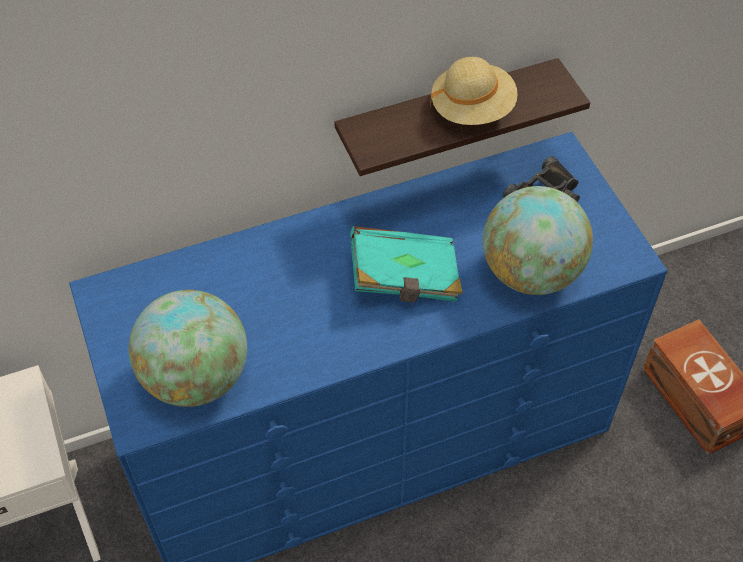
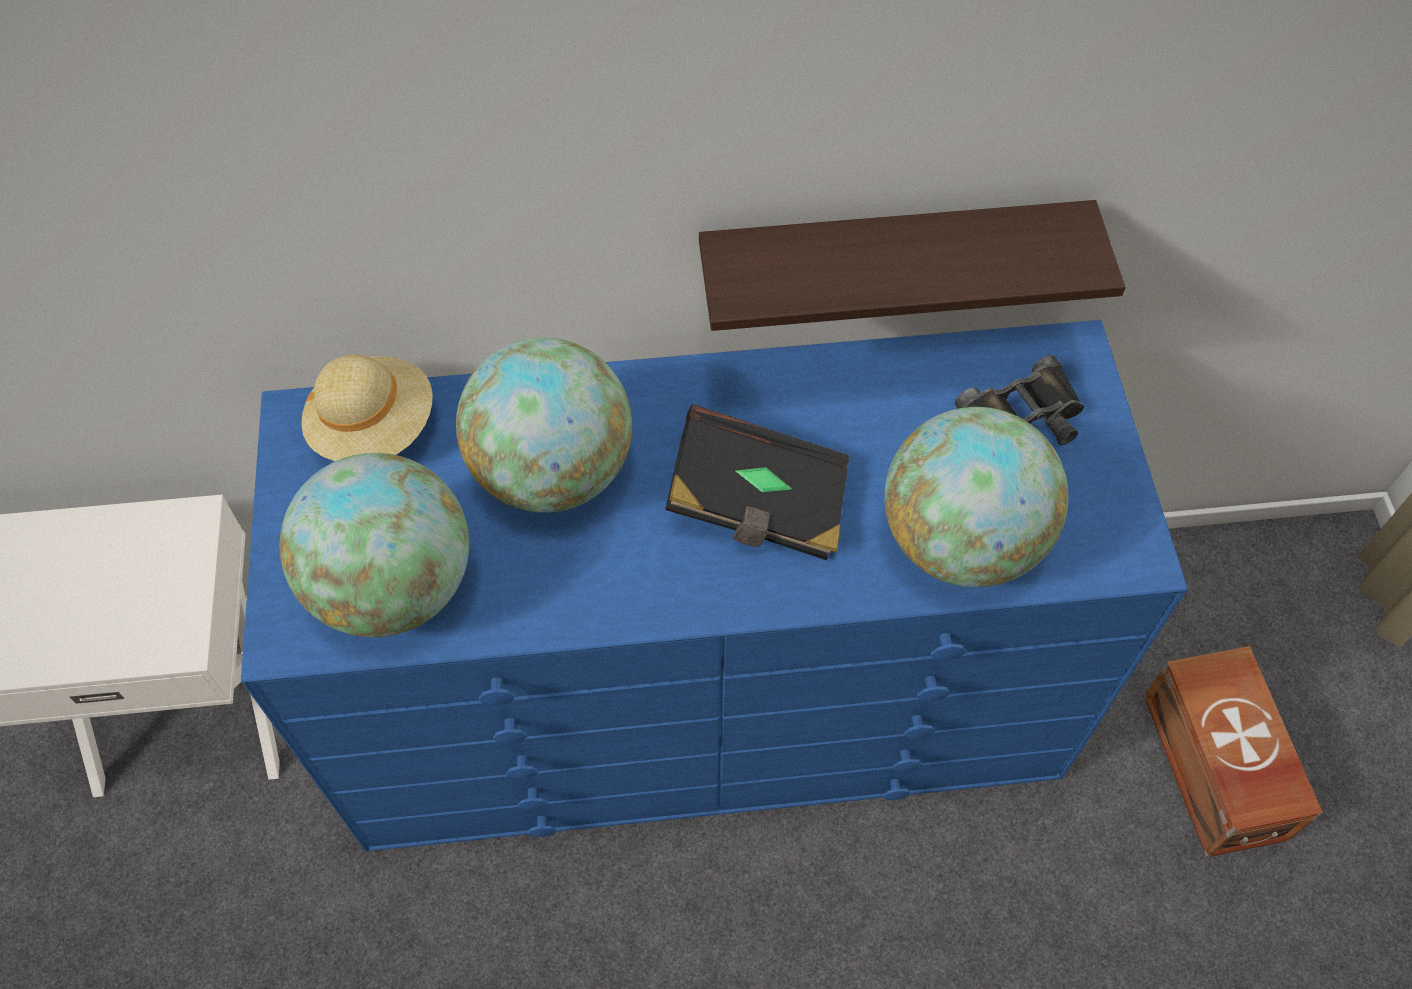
camera: 15 degrees right, 5 degrees up
(273, 288) = (553, 471): none -> globe
(405, 279) = (758, 504): turquoise book -> black book
(472, 109) = (925, 258): beige hat -> beige hat (374, 427)

